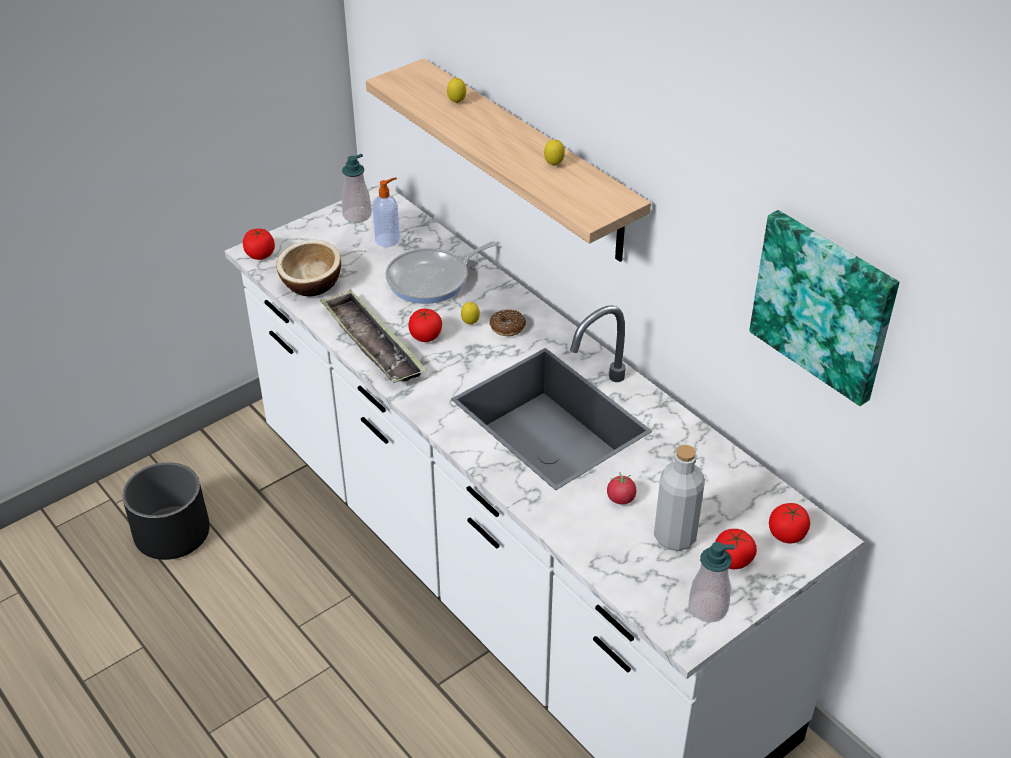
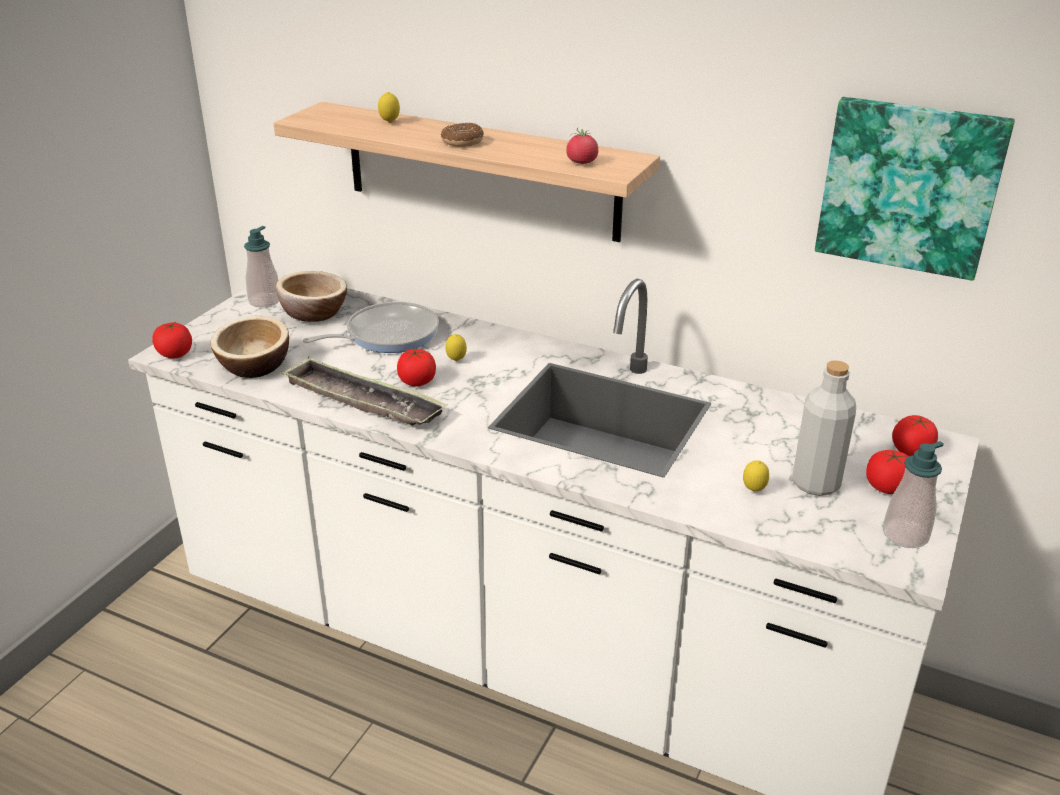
camera: 25 degrees left, 10 degrees down
(172, 533) = (119, 729): black planter -> none
(388, 239) = (314, 313): soap dispenser -> bowl
(432, 280) = (387, 335): frying pan -> frying pan turned 150 degrees counterclockwise
(507, 327) = (497, 355): donut -> donut (462, 142)
(554, 165) = (537, 146): lemon -> lemon (753, 491)
(620, 498) = (734, 466): tomato -> tomato (581, 162)

